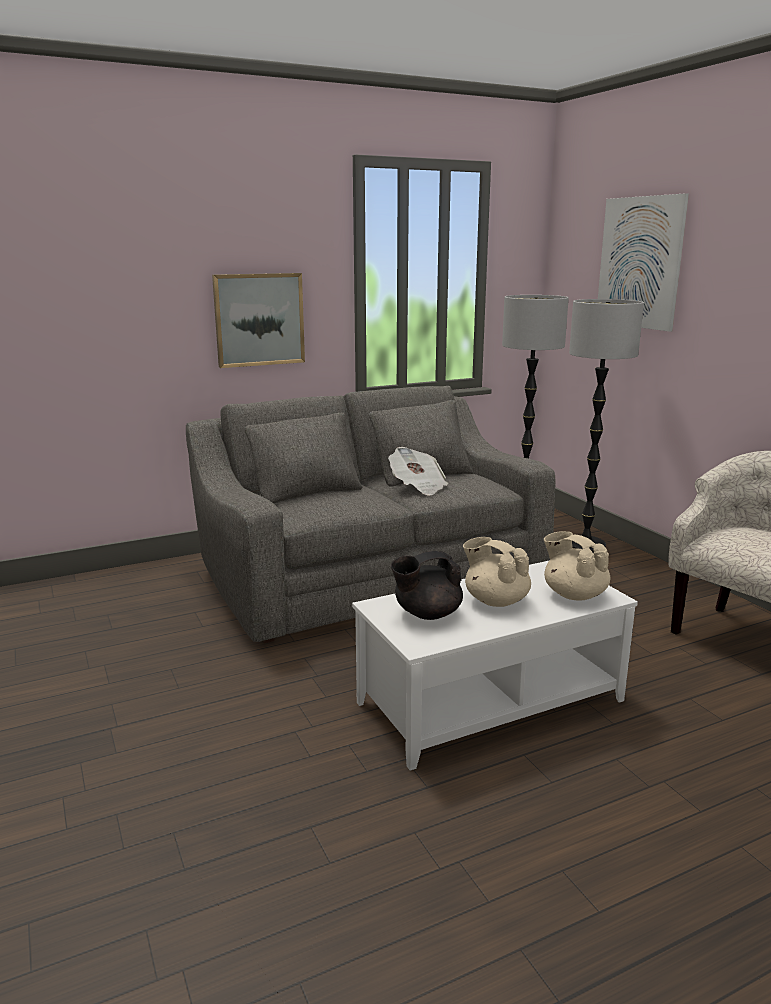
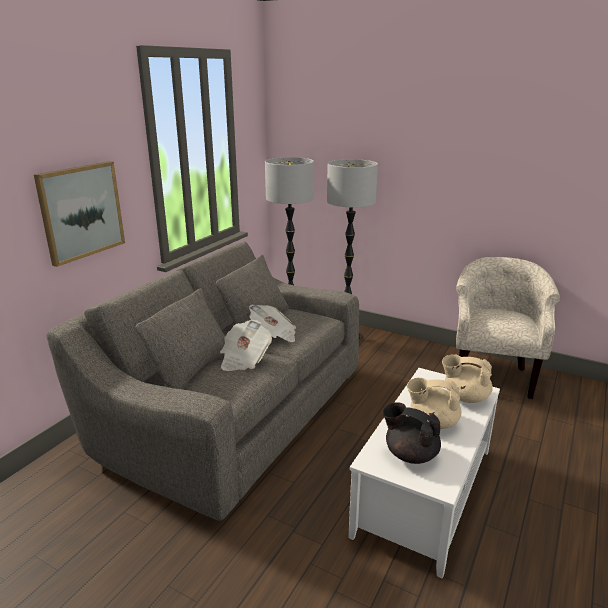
camera: 35 degrees left, 5 degrees up
(356, 496) = (244, 359): none -> newspaper
(427, 614) = (410, 454): black teapot -> black teapot turned 90 degrees clockwise
(639, 263) = (359, 131): picture -> none

